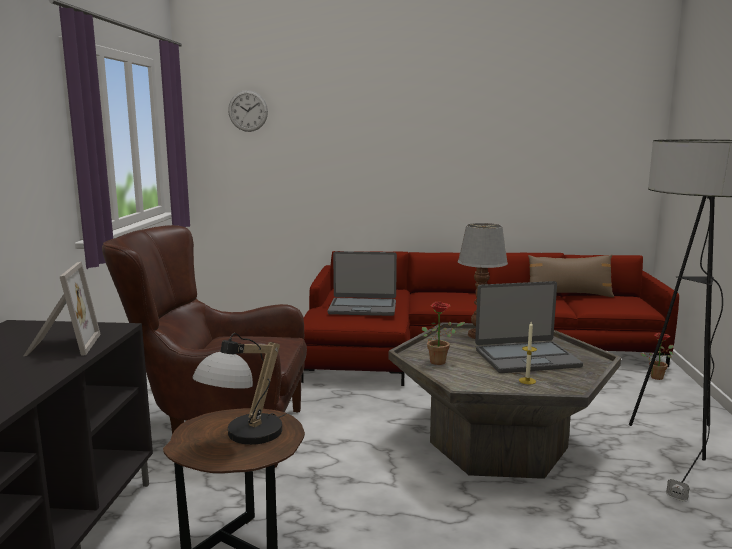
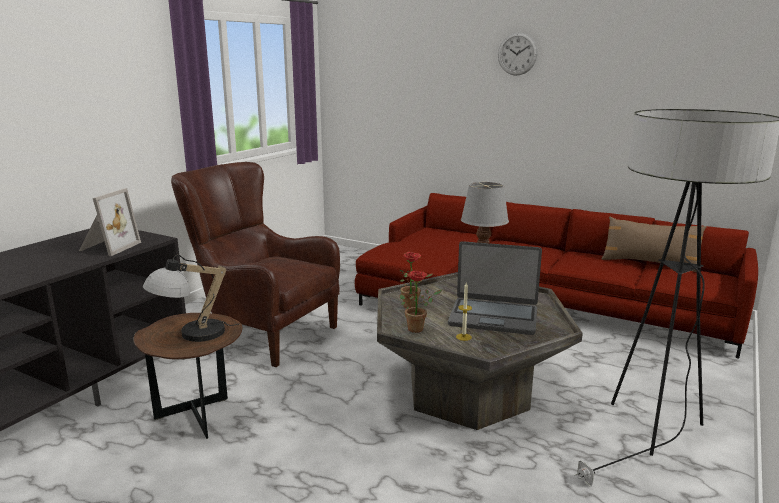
camera: 25 degrees right, 5 degrees up
(248, 111) = (371, 60): wall clock -> wall clock (517, 54)
(363, 308) = (423, 248): laptop -> none
(657, 376) = (712, 365): potted plant -> potted plant (418, 328)

